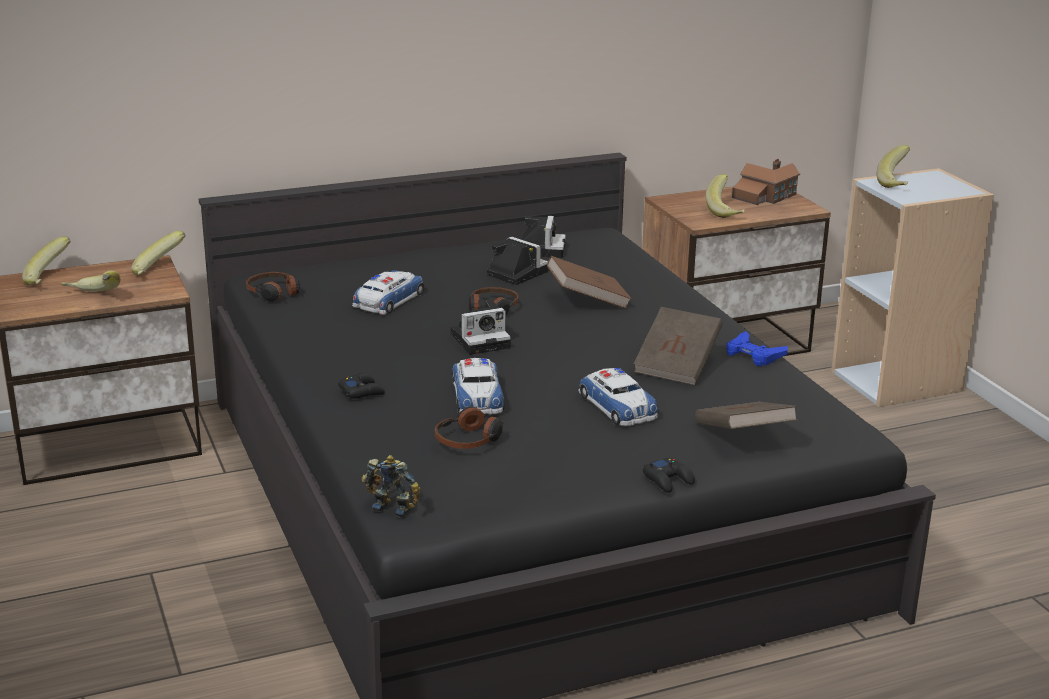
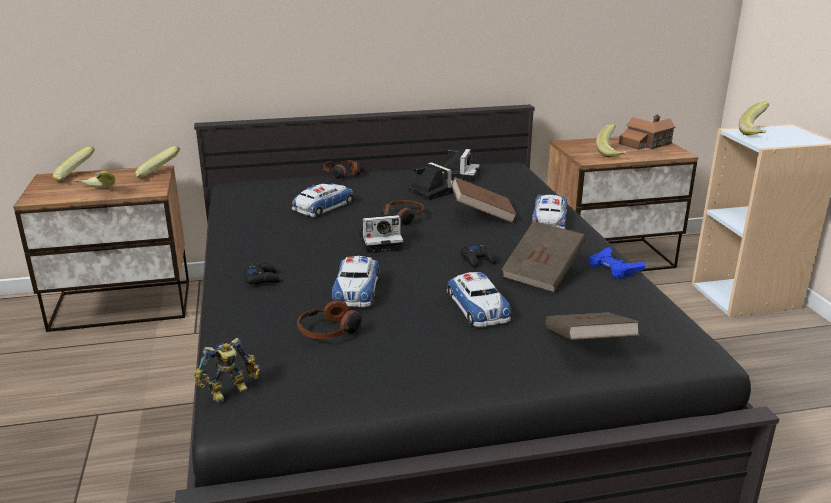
camera: 10 degrees right, 0 degrees up
(274, 293) = (239, 197): headphones -> headphones (343, 174)
(393, 506) = (230, 392): toy robot -> toy robot turned 105 degrees clockwise
(668, 301) = (549, 218): none -> toy car
(668, 480) = (503, 386): black game controller -> black game controller (478, 260)

